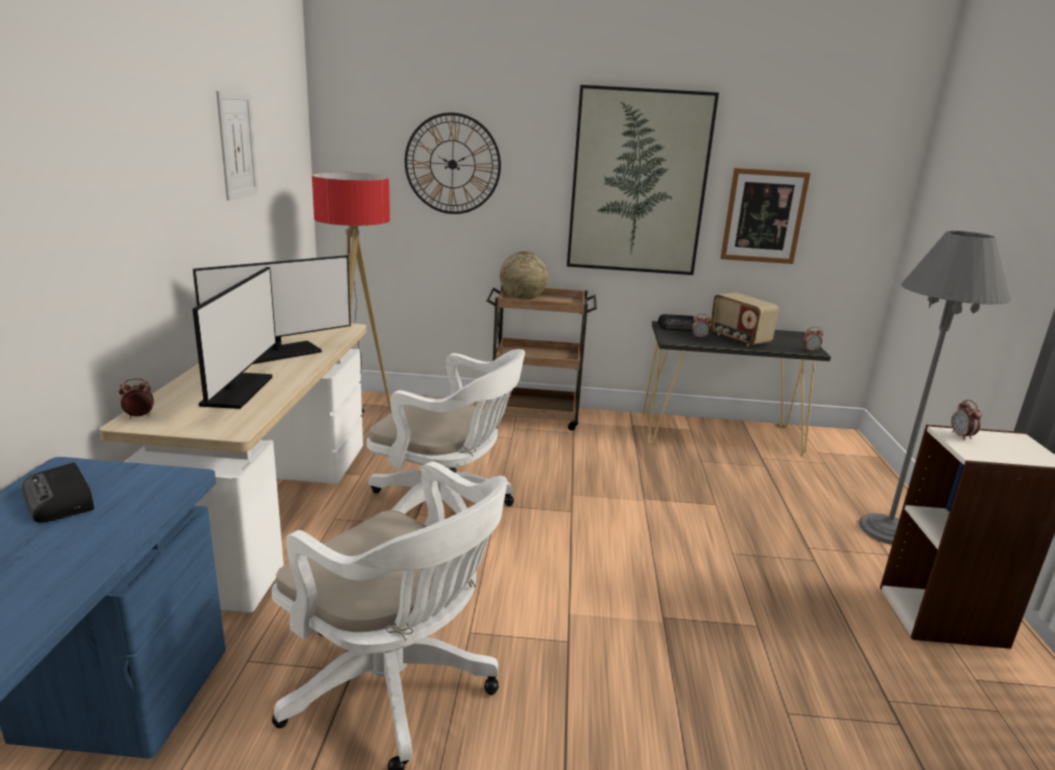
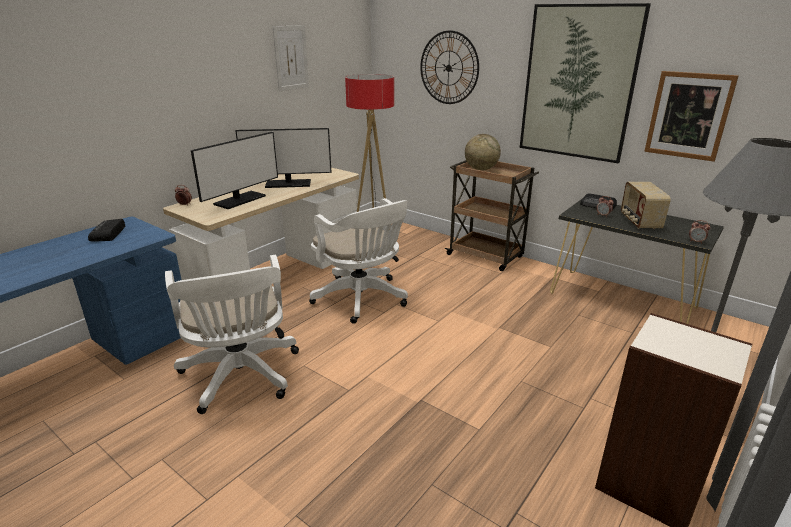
camera: 35 degrees right, 5 degrees up
(961, 436) = (668, 329): alarm clock -> none

